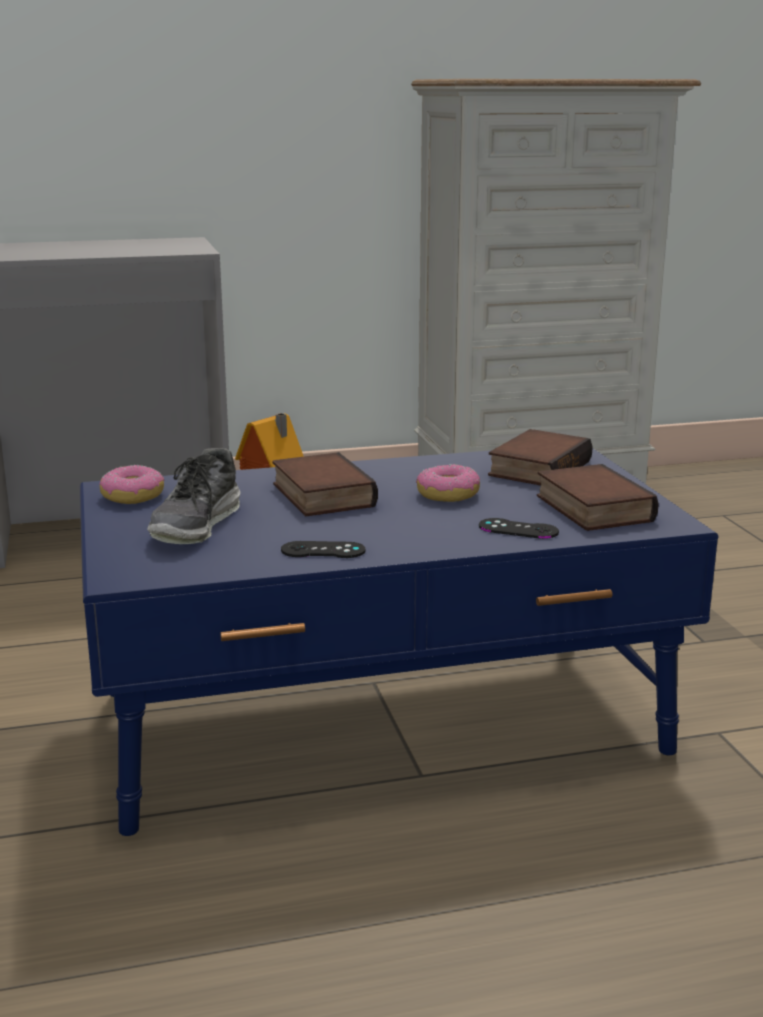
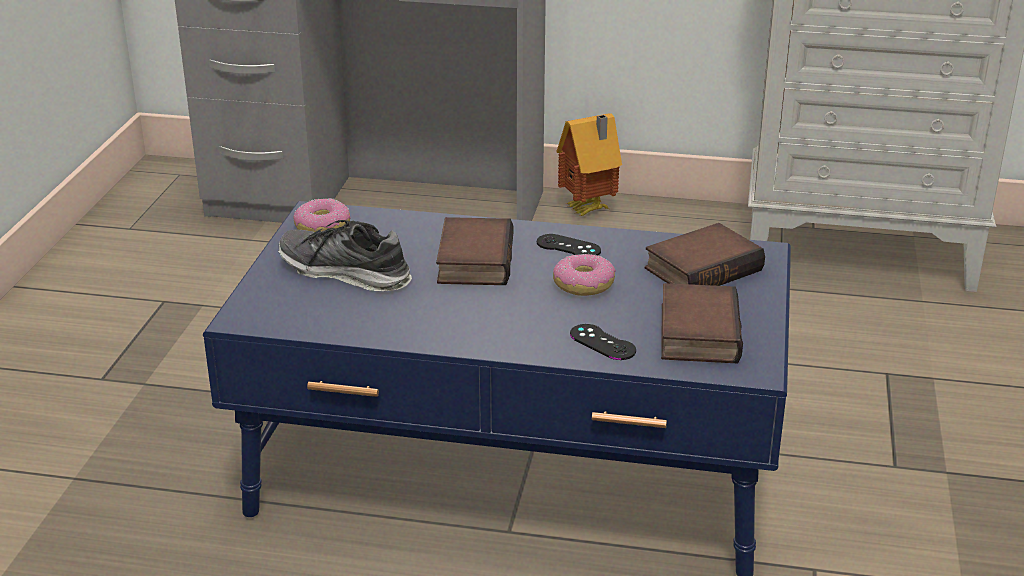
camera: 25 degrees right, 10 degrees up
(197, 524) = (345, 273): shoe -> shoe turned 75 degrees clockwise
(323, 550) = (416, 327): black game controller -> black game controller (568, 247)

